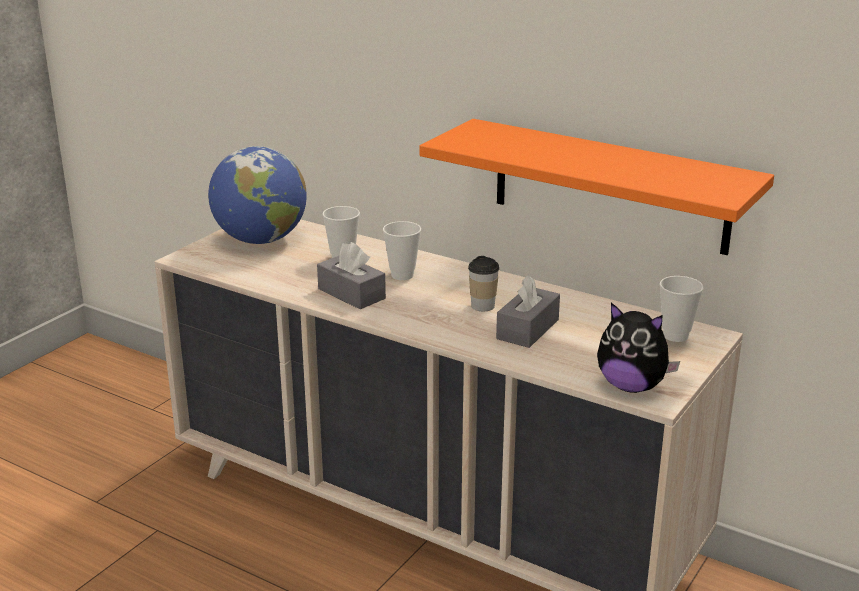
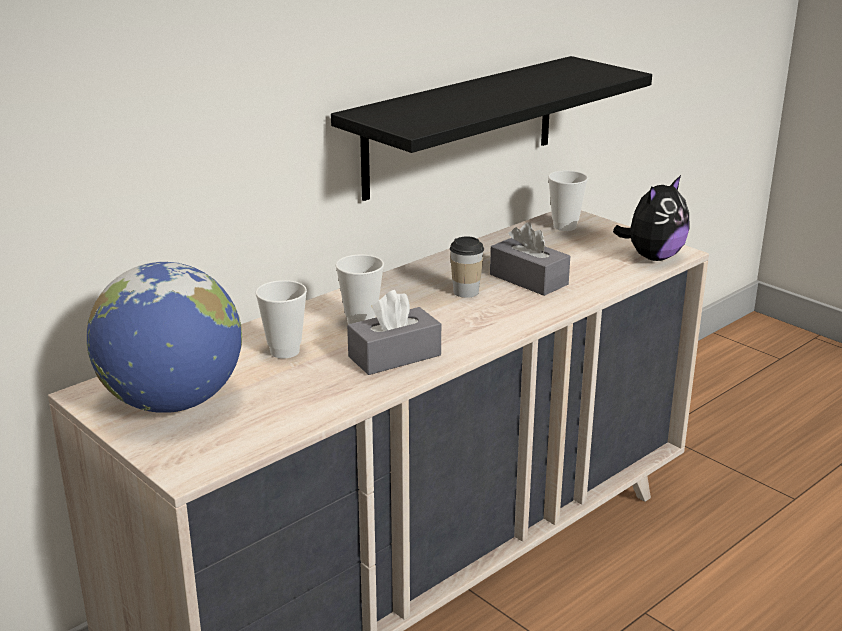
camera: 75 degrees left, 0 degrees up
(610, 186) = (461, 126): orange shelf -> black shelf

